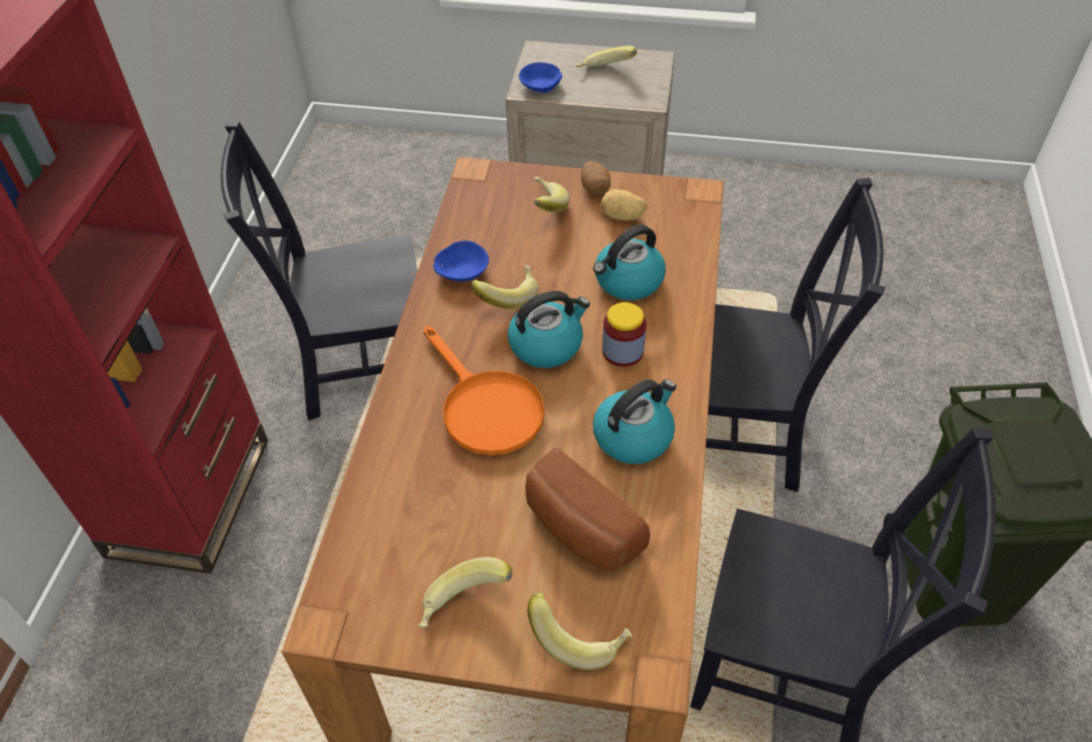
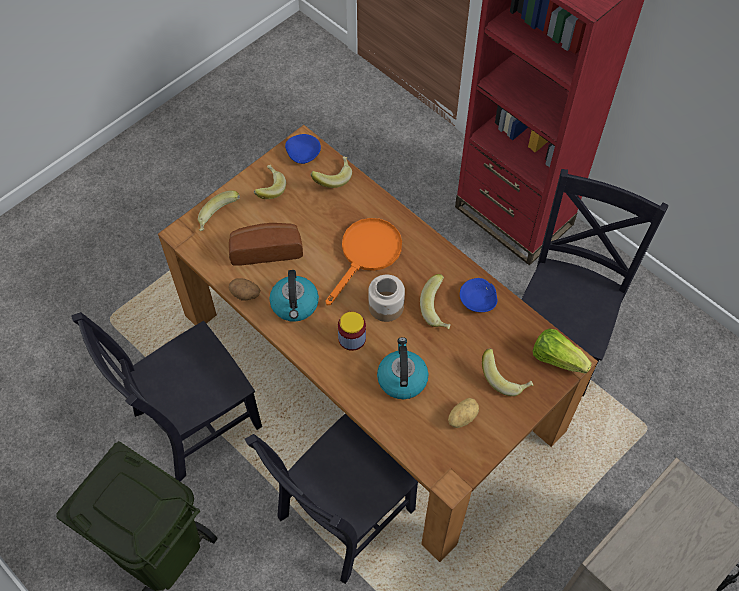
camera: 125 degrees right, 10 degrees up
(483, 182) = (557, 358): none -> lettuce
(485, 407) = (367, 254): orange frying pan -> orange frying pan turned 120 degrees clockwise
(541, 85) = (681, 495): blue bowl -> blue bowl (303, 154)
(547, 344) = (386, 306): kettle -> jar
(595, 188) = (503, 421): potato -> potato (245, 294)
(605, 72) = (671, 558): banana -> banana (332, 177)

